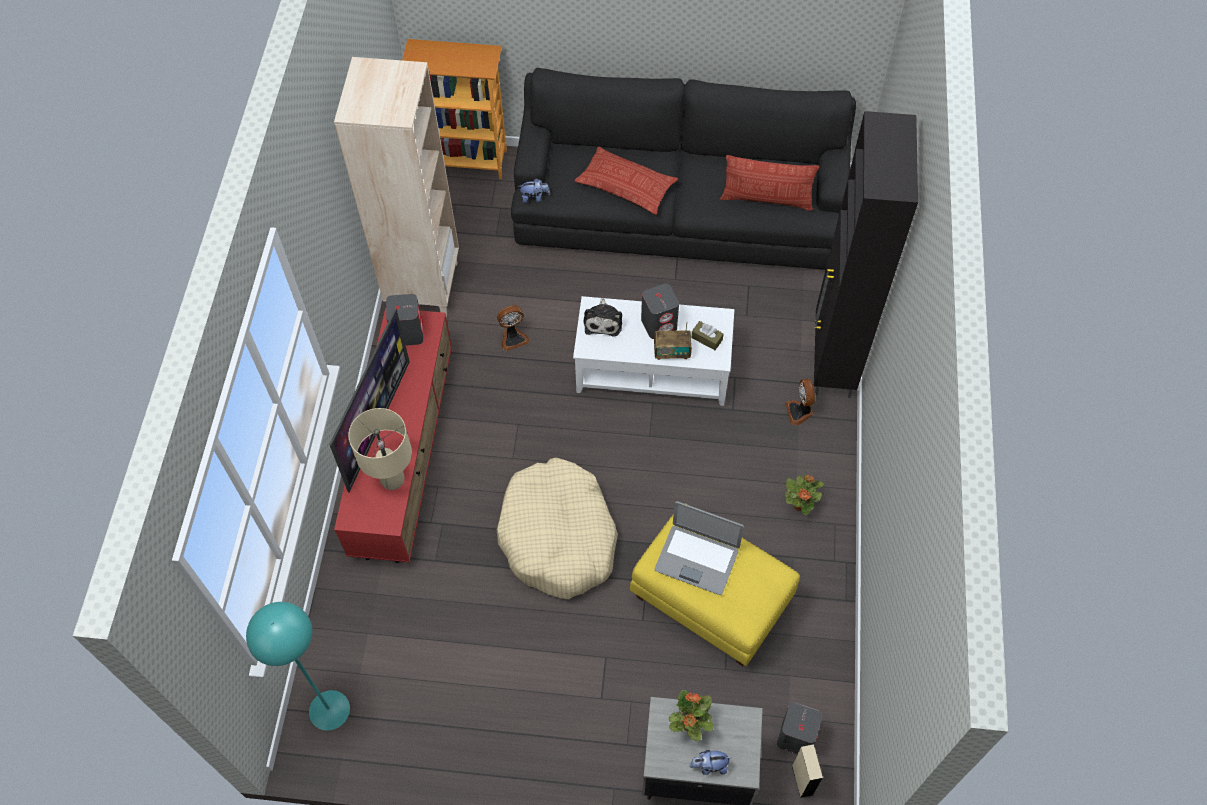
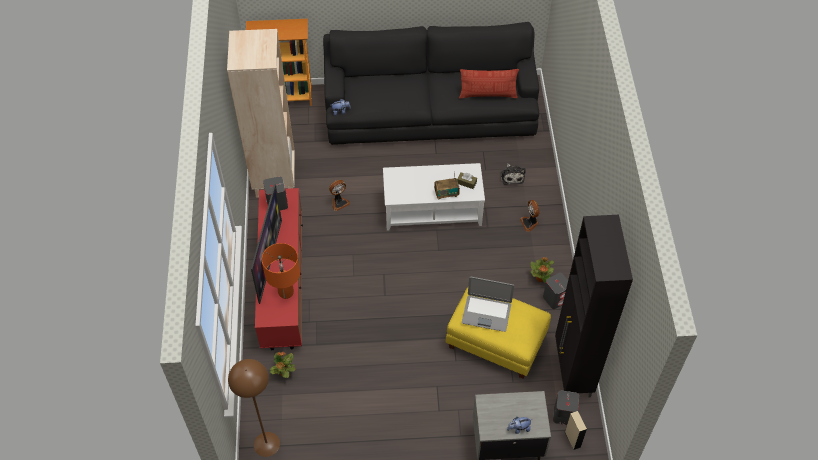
camera: 10 degrees left, 5 degrees down
(329, 710) = (267, 444): turquoise floor lamp -> brown floor lamp
(392, 479) = (286, 292): beige table lamp -> orange table lamp
(558, 536) = (392, 318): beige dog bed -> none
(603, 321) = (399, 180): plush toy -> plush toy (512, 176)
(626, 185) = (398, 97): pillow -> none
(659, 324) = (435, 178): grey speaker -> grey speaker (555, 298)
(689, 724) = (502, 407): potted plant -> potted plant (284, 373)
(832, 361) = (544, 190): black cabinet -> black cabinet (572, 371)

